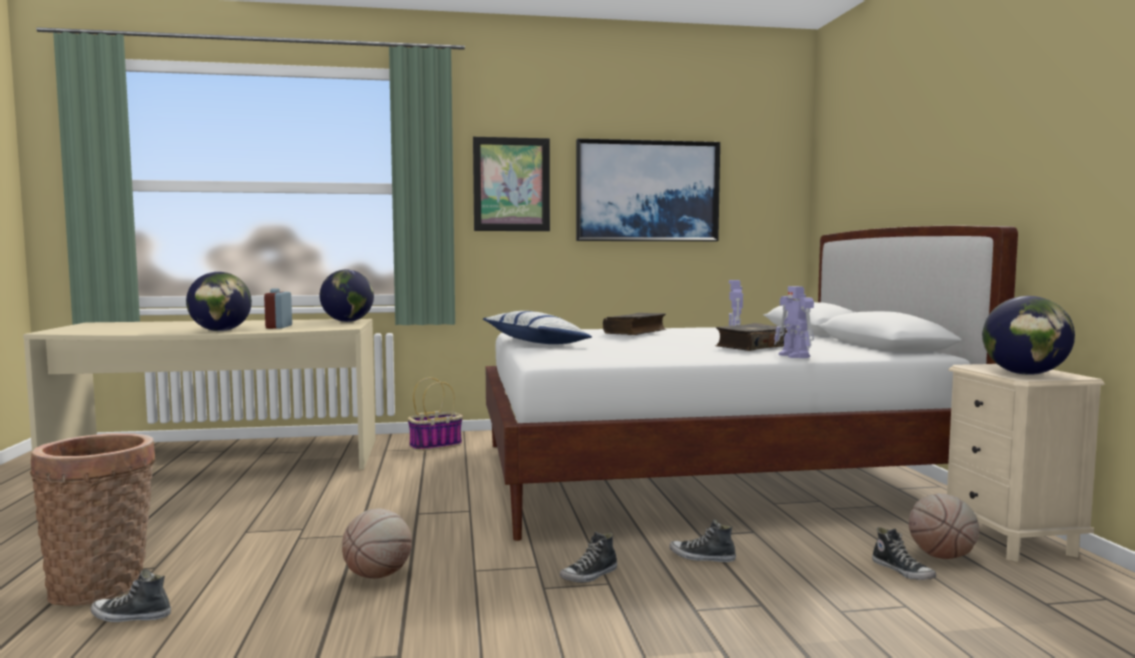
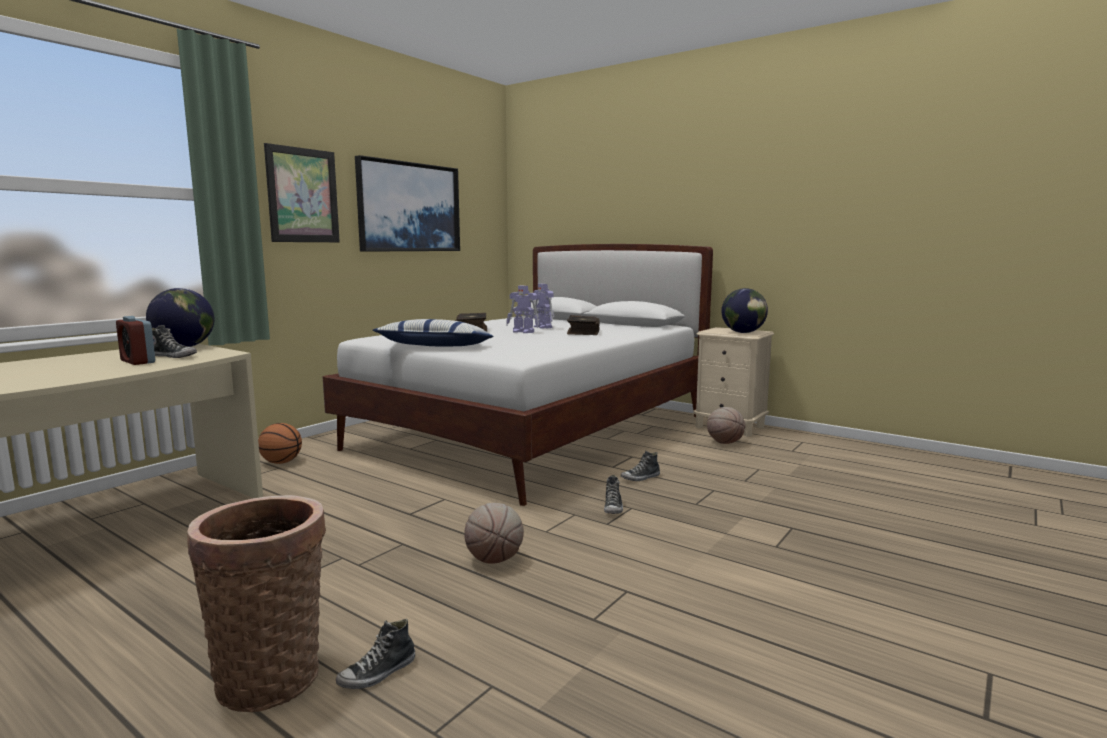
camera: 45 degrees left, 5 degrees up
(220, 331) = (89, 375): globe -> none
(436, 445) = (281, 462): basket -> basketball
(794, 356) = (629, 335): toy robot -> toy robot (523, 332)
(903, 572) = (727, 454): shoe -> shoe (174, 356)

